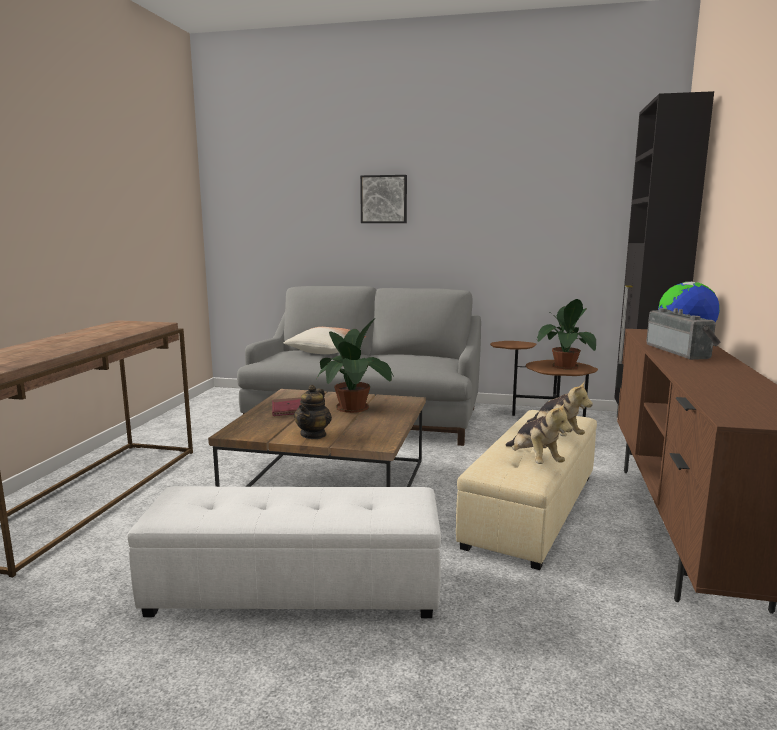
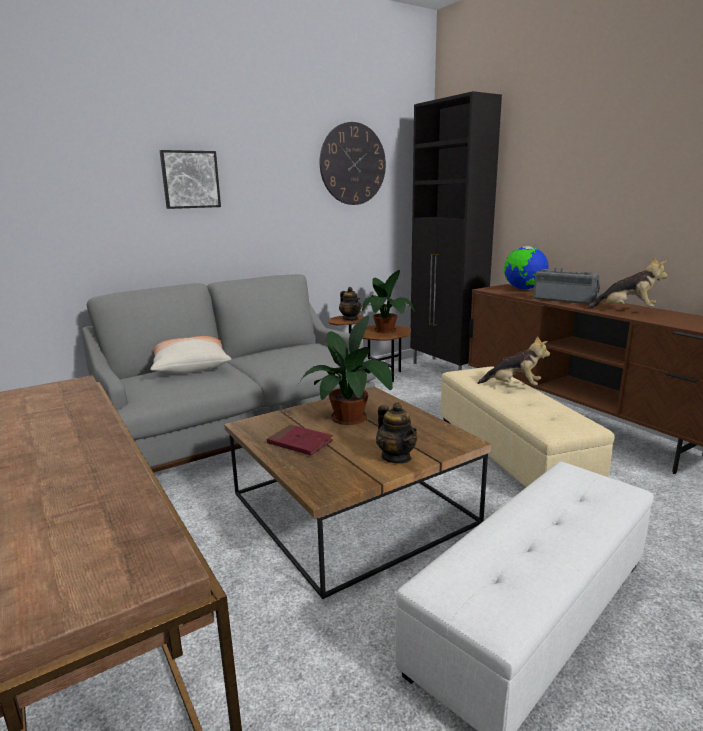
camera: 45 degrees left, 5 degrees up
(515, 344) = (350, 319): none -> teapot
(534, 461) = (555, 410): plush toy -> plush toy (626, 310)
(558, 182) = (353, 164): none -> wall clock

